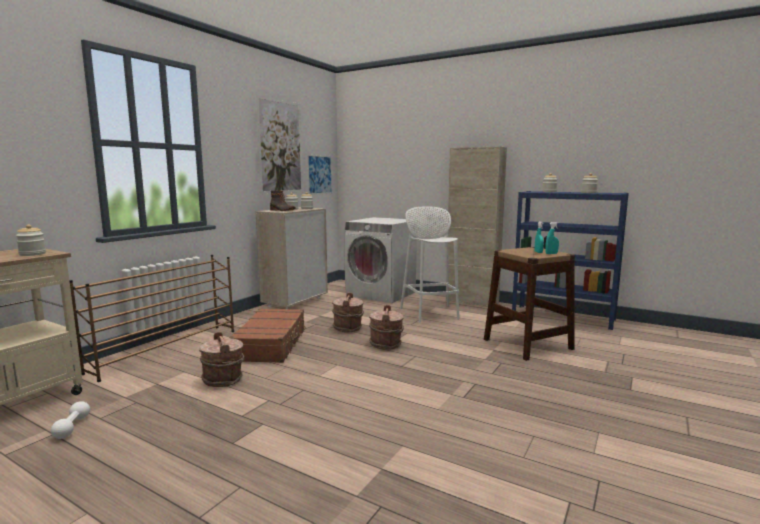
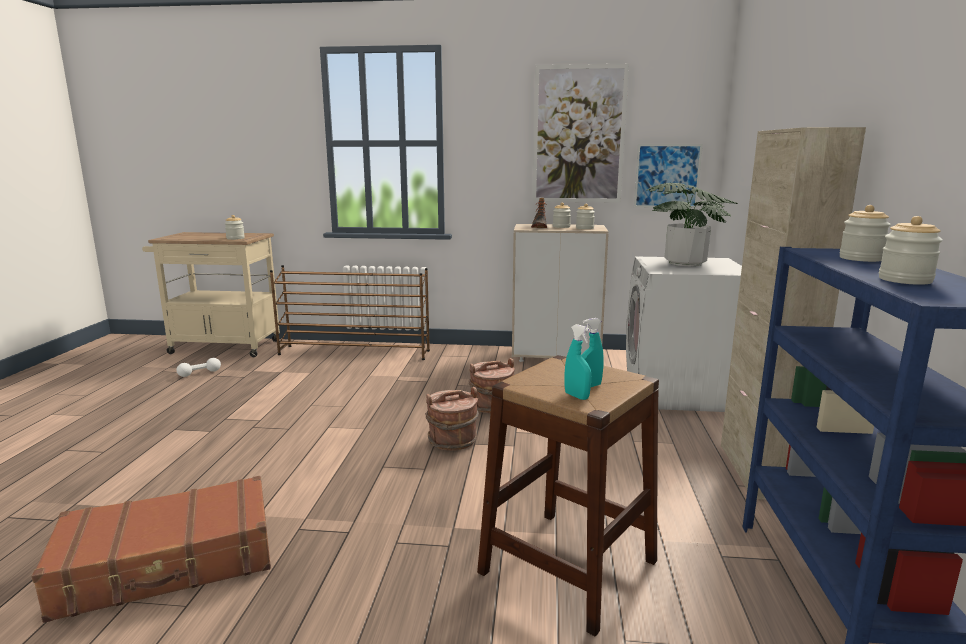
camera: 65 degrees right, 5 degrees up
(223, 380) = (298, 391): brown bucket -> none
(271, 344) = (400, 384): brown suitcase -> brown suitcase (169, 564)
(377, 220) = (685, 263): none -> potted plant
(431, 313) = (632, 446): white stool -> none

